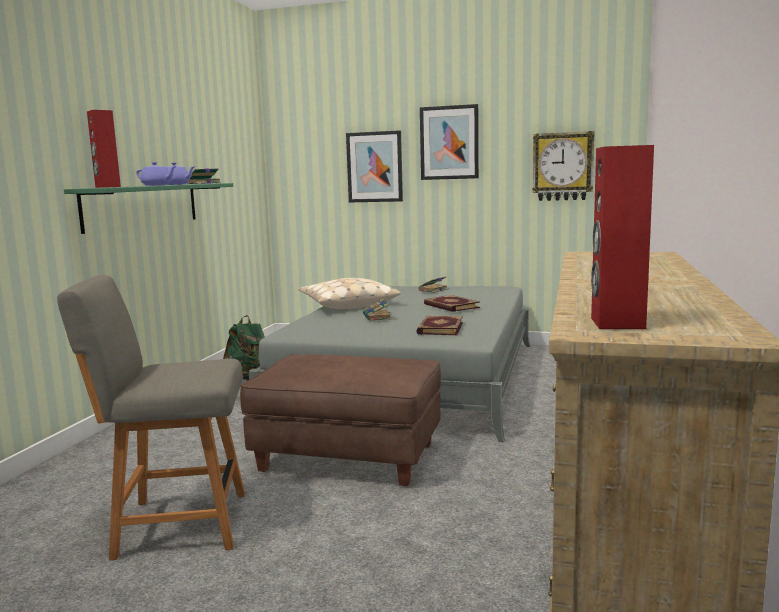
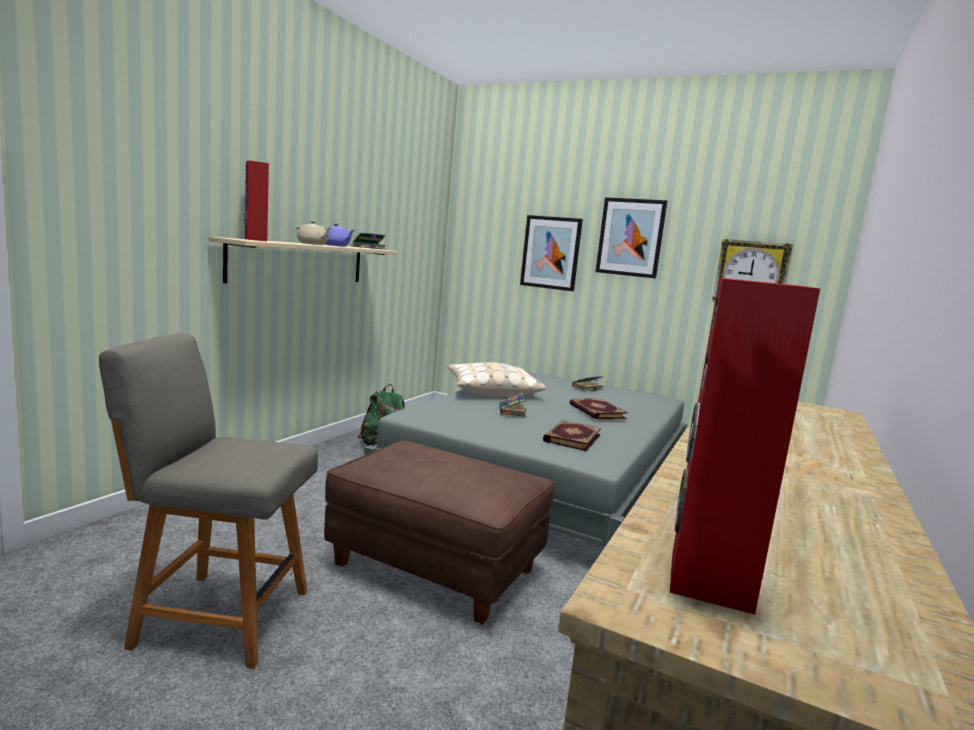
camera: 10 degrees right, 0 degrees up
(143, 206) = (299, 262): green shelf -> beige shelf
(157, 185) = (312, 244): purple teapot -> beige teapot

